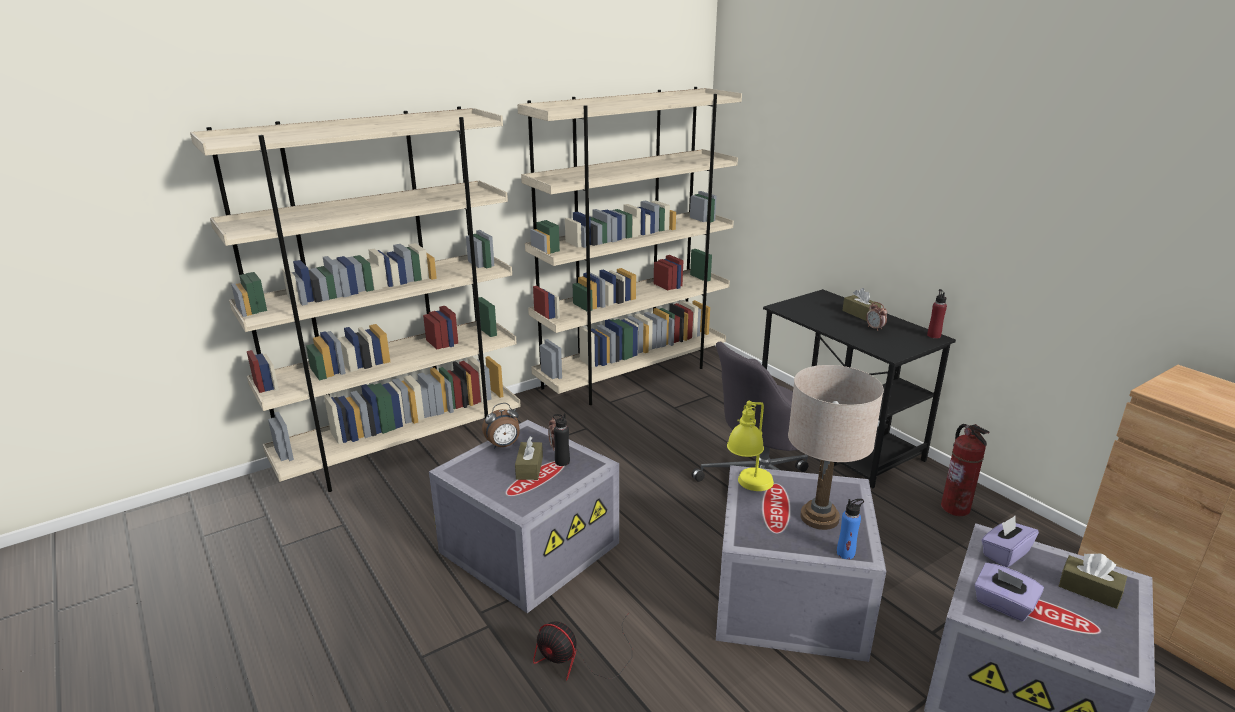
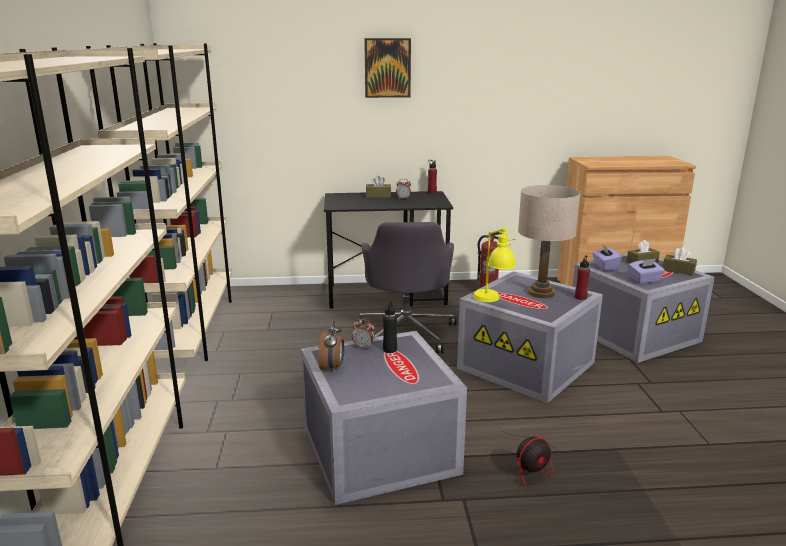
camera: 60 degrees left, 5 degrees down
(529, 468) = (383, 364): brown tissue box -> brown tissue box (678, 270)
(845, 553) = (580, 297): blue bottle -> red bottle
(919, 148) = (387, 68): none -> picture

